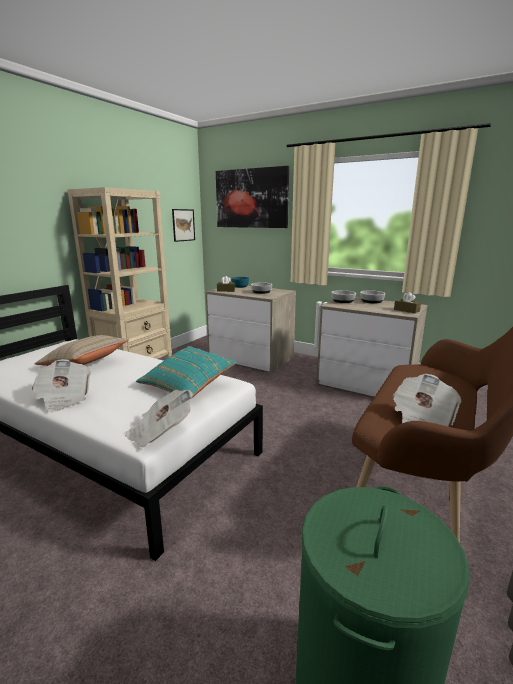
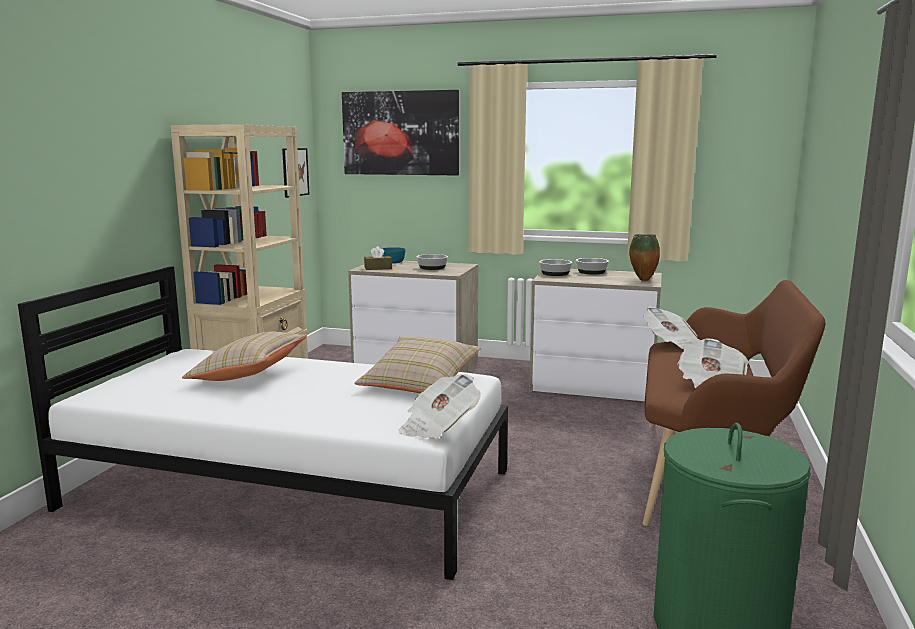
camera: 15 degrees left, 5 degrees down
(64, 398) = (271, 410): newspaper -> newspaper (671, 344)
(187, 386) = (420, 384): turquoise pillow -> beige pillow
(406, 310) = (642, 280): brown tissue box -> vase

